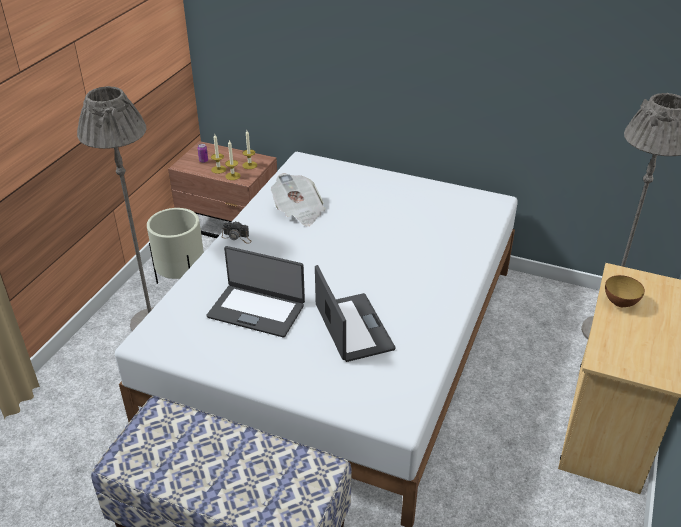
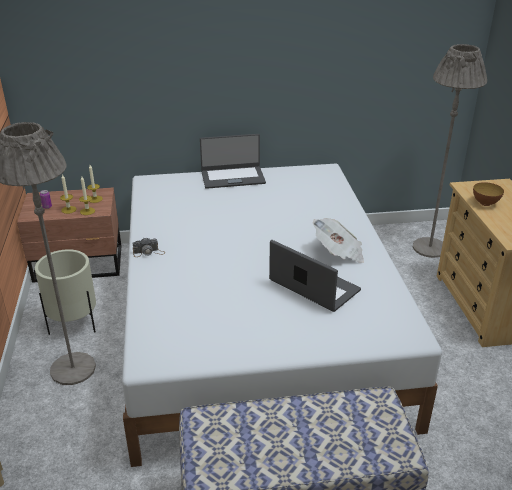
camera: 30 degrees left, 5 degrees down
(257, 310) = (223, 301): laptop -> laptop (232, 177)
(299, 211) = (183, 218): newspaper -> newspaper (339, 253)

